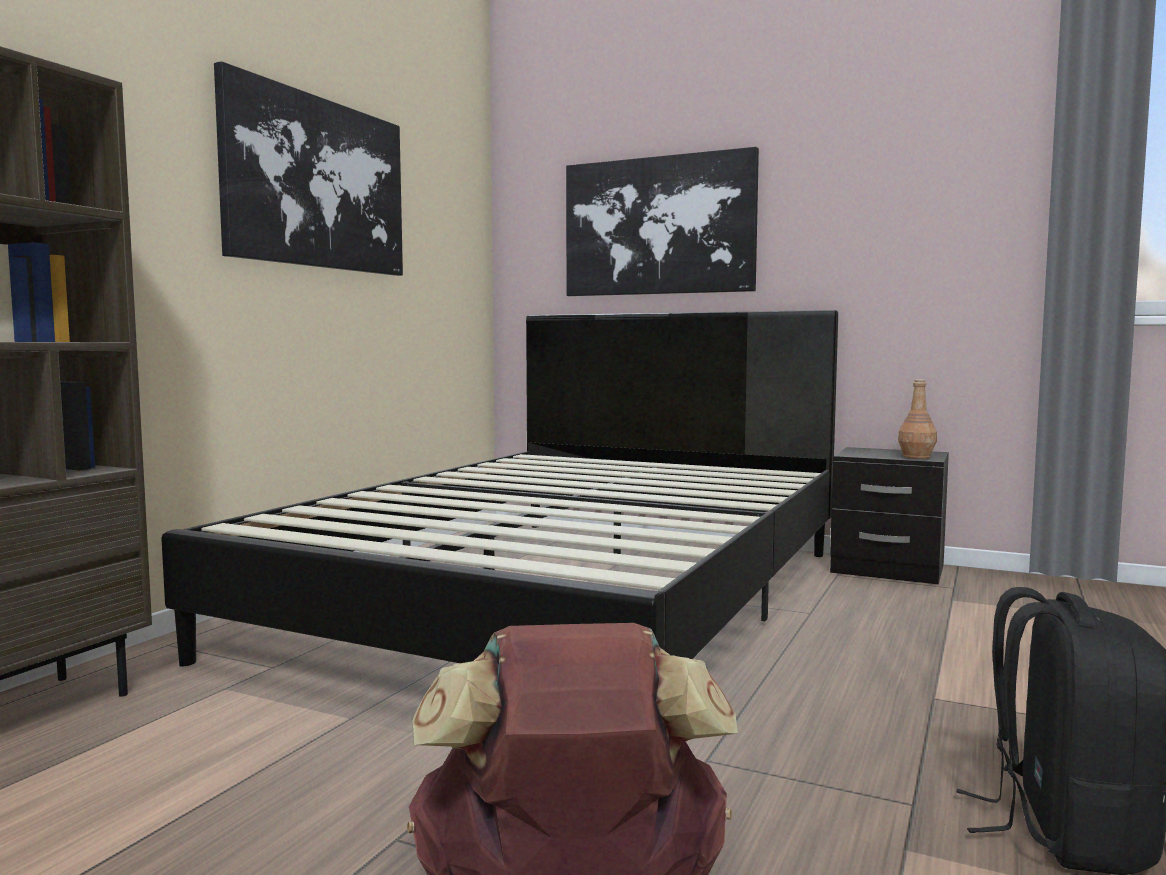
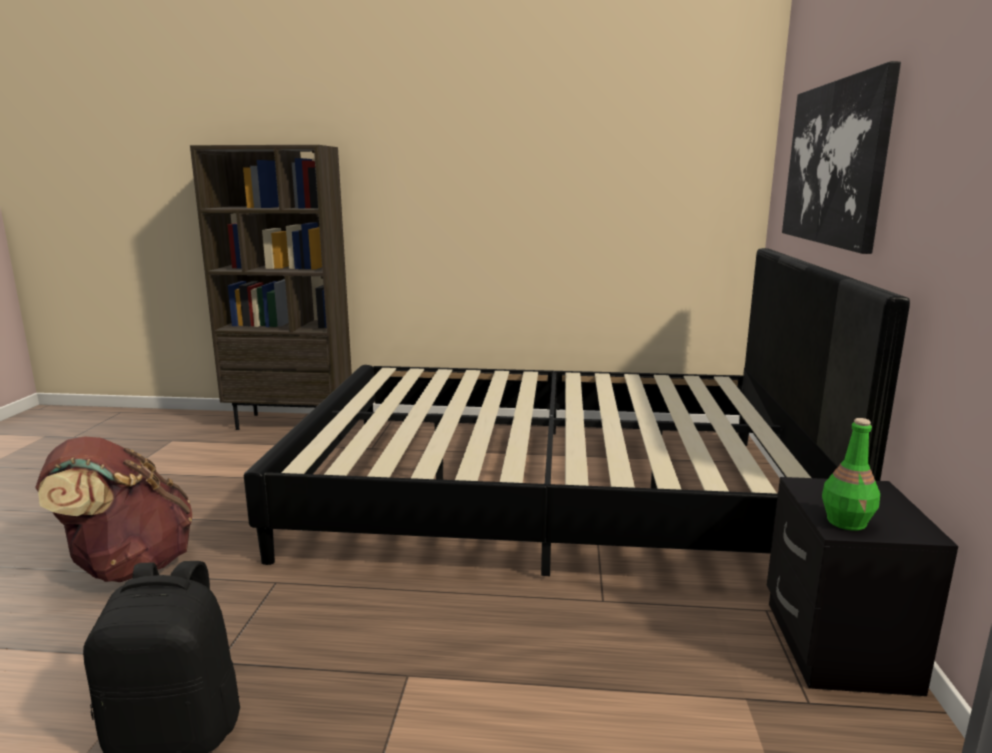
camera: 70 degrees right, 10 degrees up
(317, 183) = (530, 156): picture -> none
(916, 457) = (847, 522): brown bottle -> green bottle

